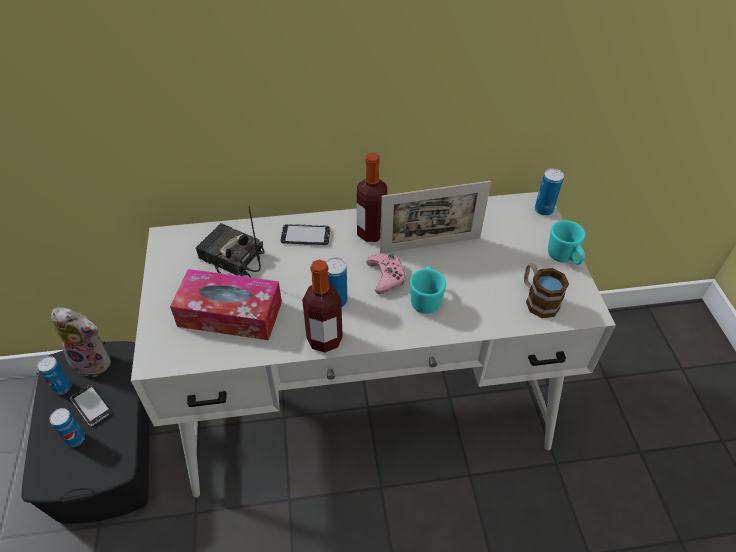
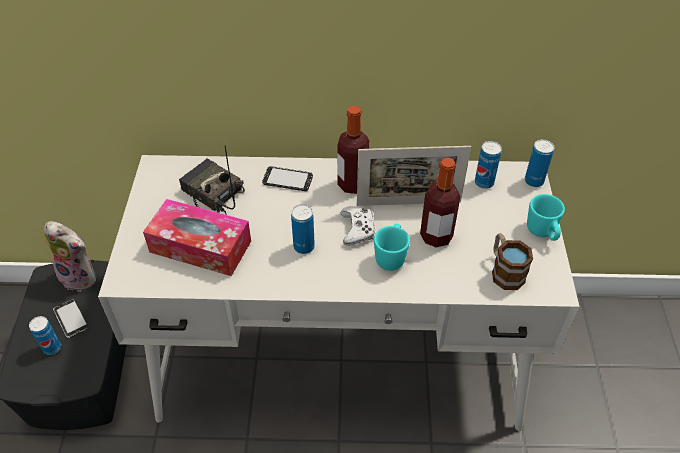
camera: 10 degrees right, 0 degrees up
(62, 387) = (48, 298): can -> can (484, 182)
(324, 339) = (284, 282): bottle -> bottle (436, 236)
(386, 276) = (358, 229): pink game controller -> white game controller

